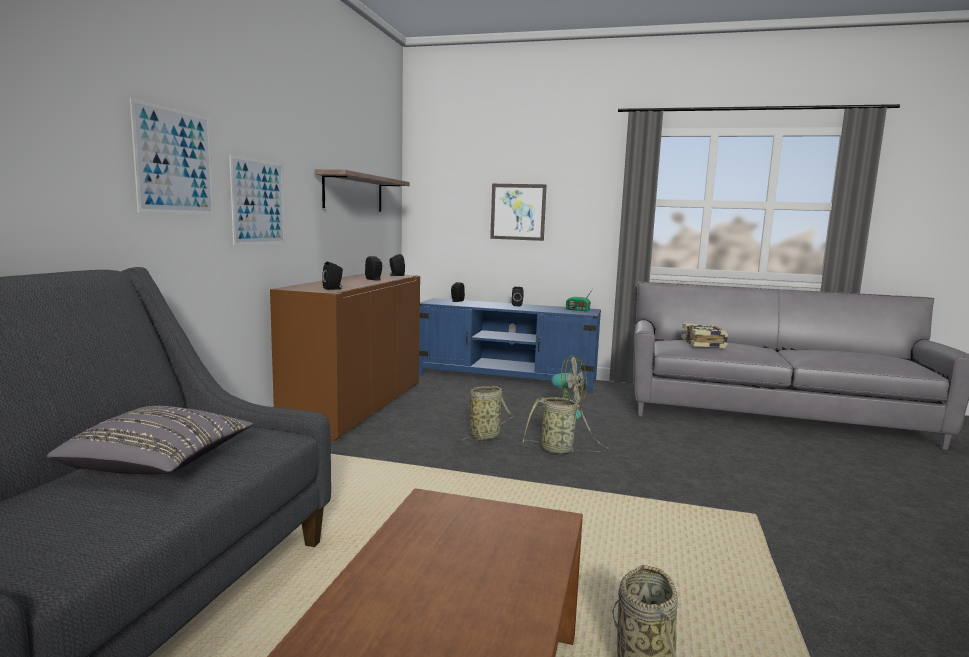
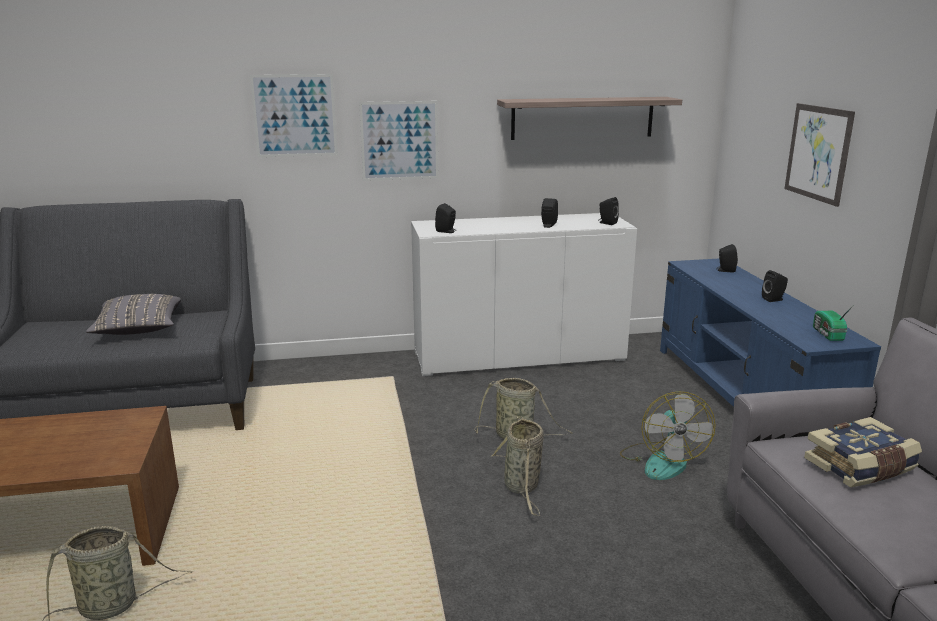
camera: 65 degrees right, 10 degrees up
(356, 405) = (518, 356): brown cabinet -> white cabinet

